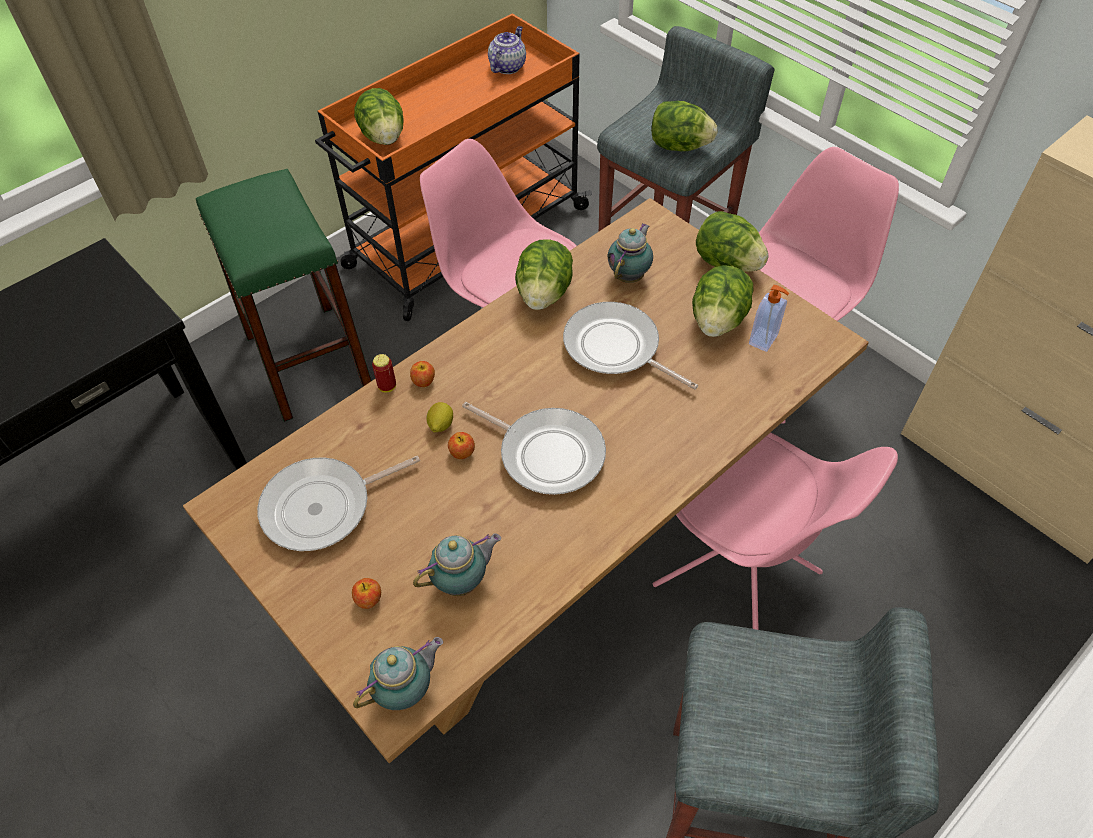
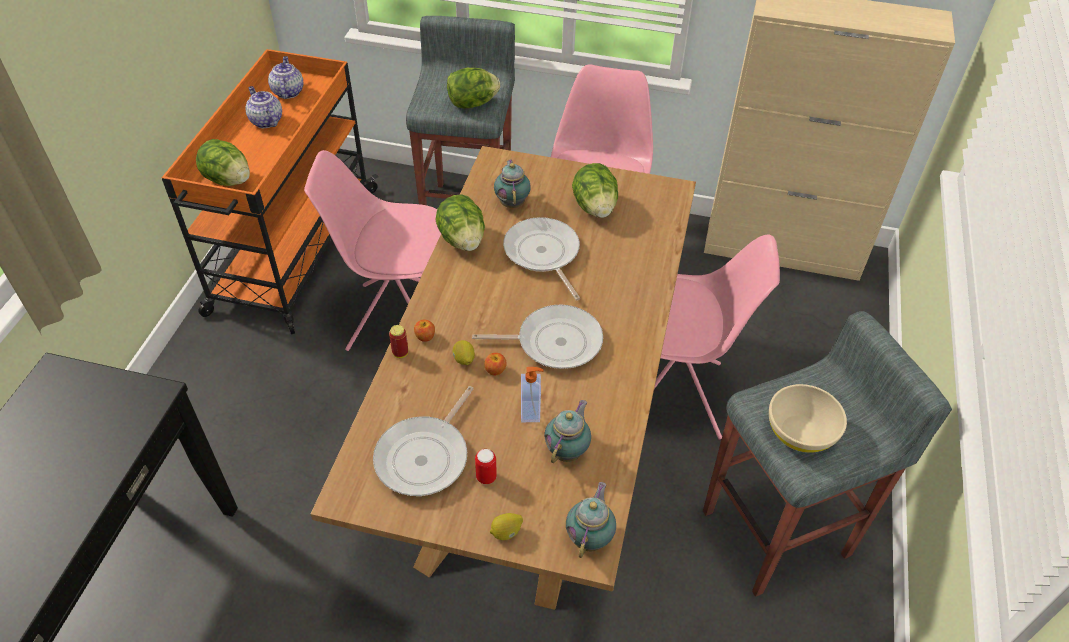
camera: 35 degrees left, 5 degrees down
(308, 360) = (228, 403): green stool -> none
(331, 632) = (506, 532): none -> lemon
(360, 562) = (486, 477): none -> can
(369, 599) = (513, 497): apple -> none
(463, 89) = (266, 121): none -> teapot
(616, 348) = (543, 254): frying pan -> frying pan turned 60 degrees clockwise
(727, 263) = (570, 168): lettuce -> none
(745, 715) = (800, 432): none -> beige bowl
(764, 340) = (633, 207): soap dispenser -> soap dispenser (531, 412)

